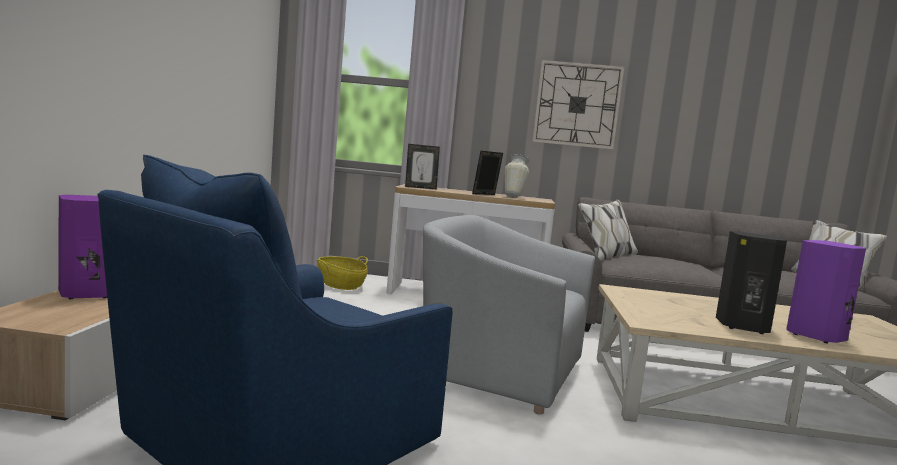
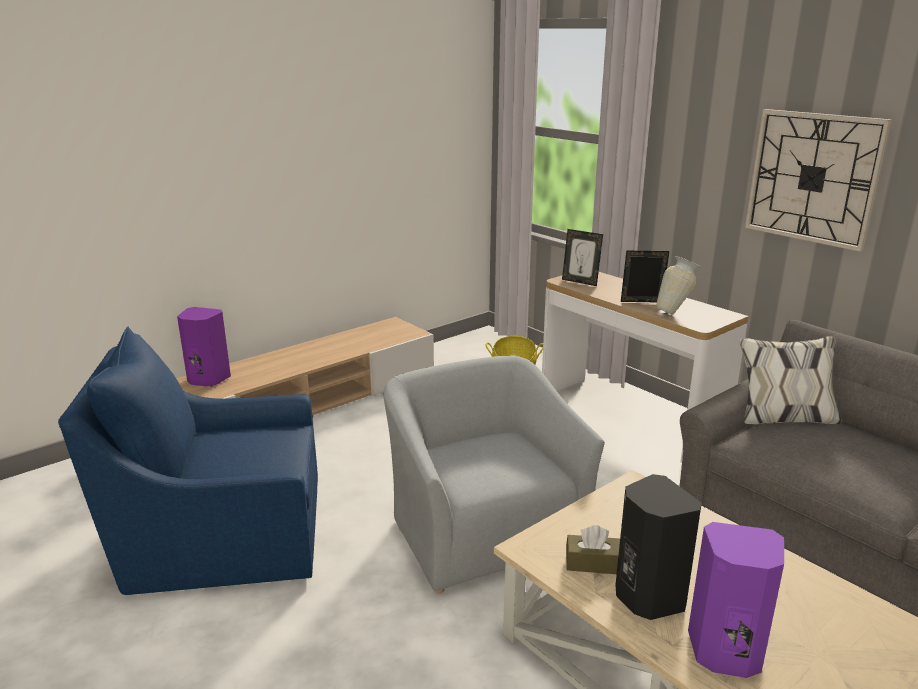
camera: 45 degrees right, 15 degrees up
(689, 321) = (592, 563): none -> brown tissue box

